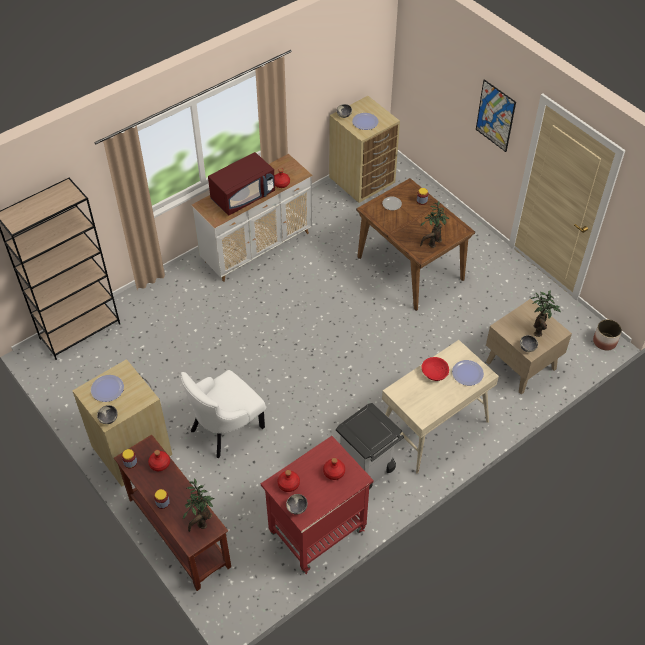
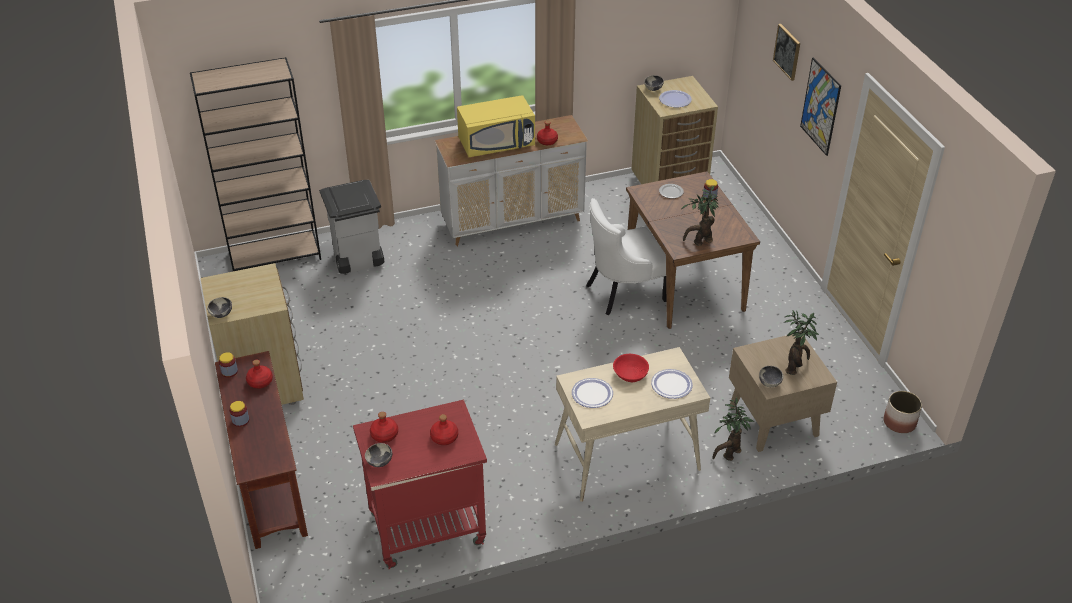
camera: 20 degrees right, 10 degrees down
(107, 389) = (237, 286): plate -> plate (592, 394)
(202, 522) = (272, 452): potted plant -> potted plant (729, 454)
(227, 427) = (381, 391): white chair -> white chair (626, 291)
(243, 196) = (497, 144): red microwave -> yellow microwave
(367, 470) = (521, 480): grey trash can -> grey trash can (357, 261)
(455, 73) = (787, 51): none -> picture

